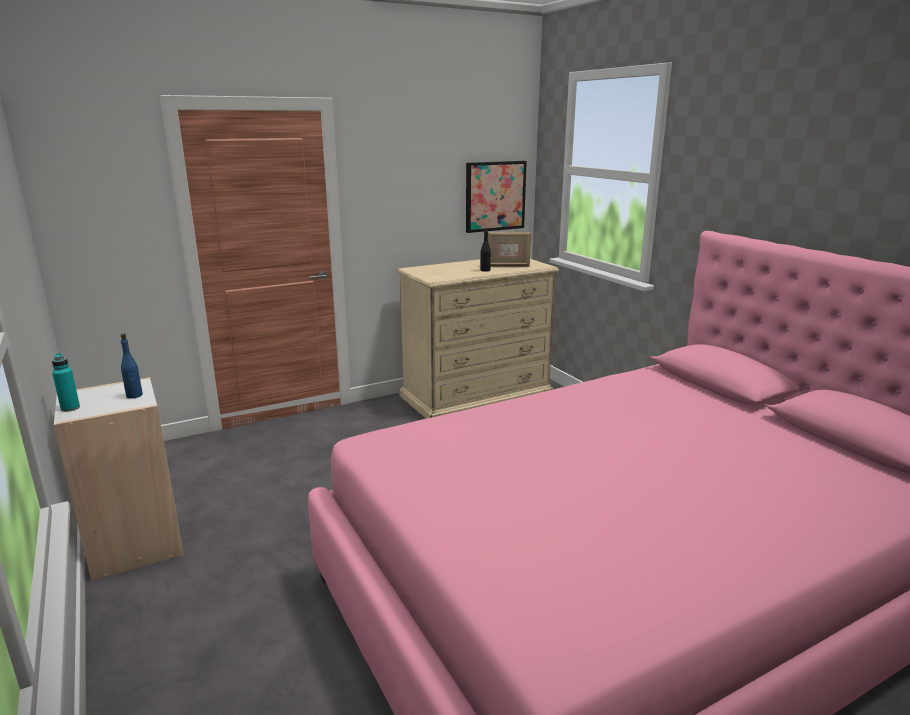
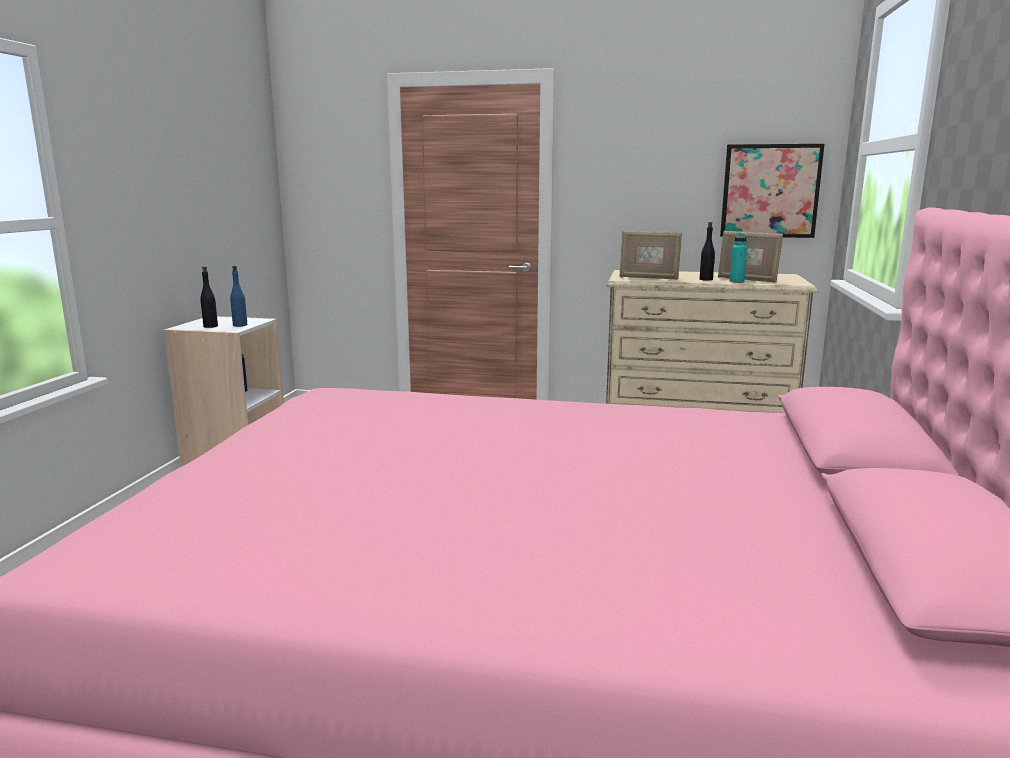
camera: 40 degrees right, 5 degrees down
(70, 408) = (192, 324): turquoise bottle -> turquoise bottle (736, 282)
(103, 405) = (210, 326): none -> black bottle
(447, 275) = (648, 278): none -> picture frame

